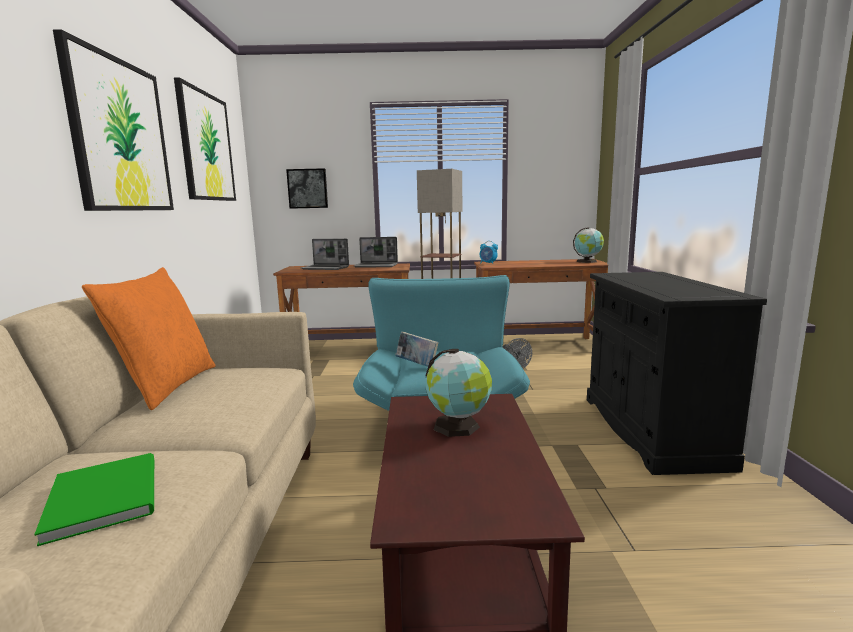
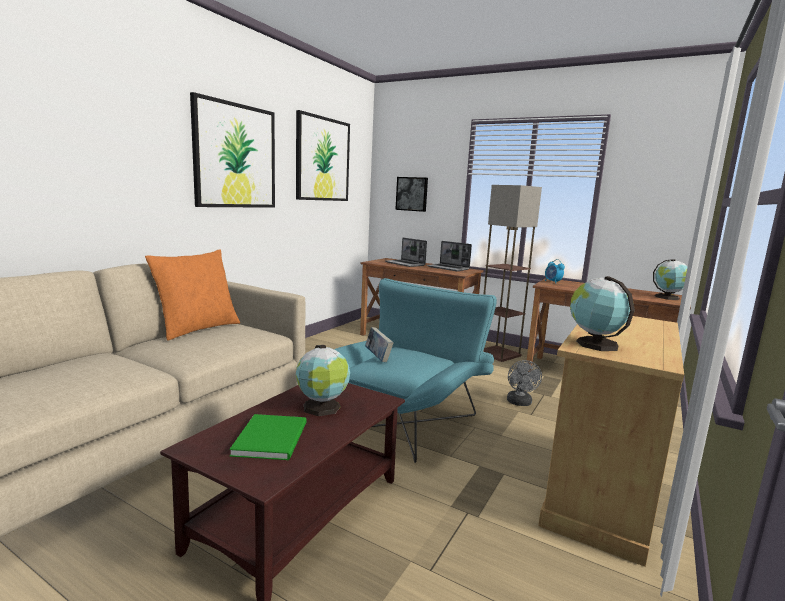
camera: 30 degrees right, 0 degrees up
(108, 495) = (82, 376): green book -> green book (273, 437)
(651, 430) = (600, 490): black cabinet -> beige cabinet
(671, 293) = (595, 344): none -> globe

